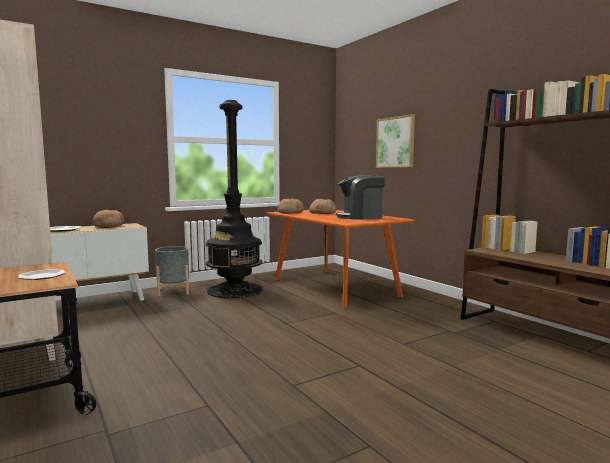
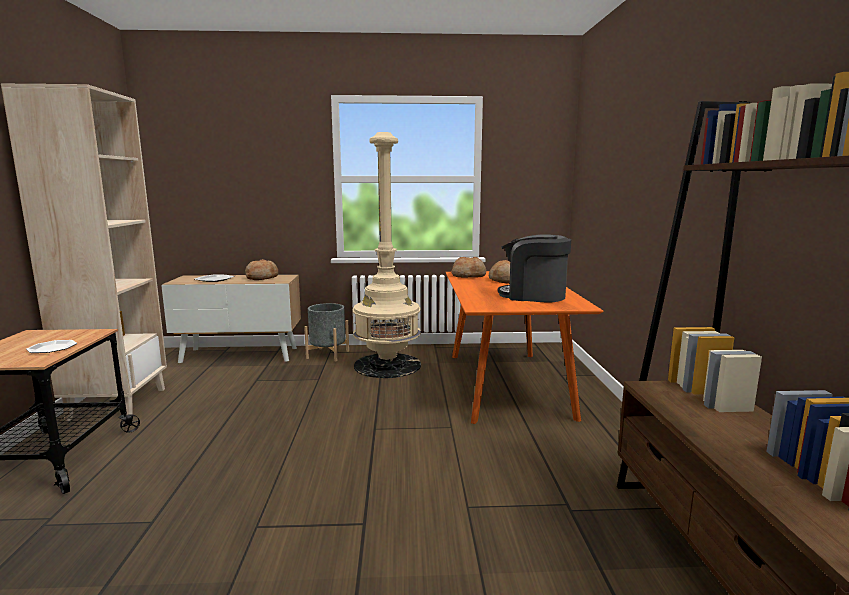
camera: 30 degrees right, 5 degrees up
(235, 290) = (387, 365): black floor lamp -> beige floor lamp
(395, 142) = (623, 181): picture -> none

